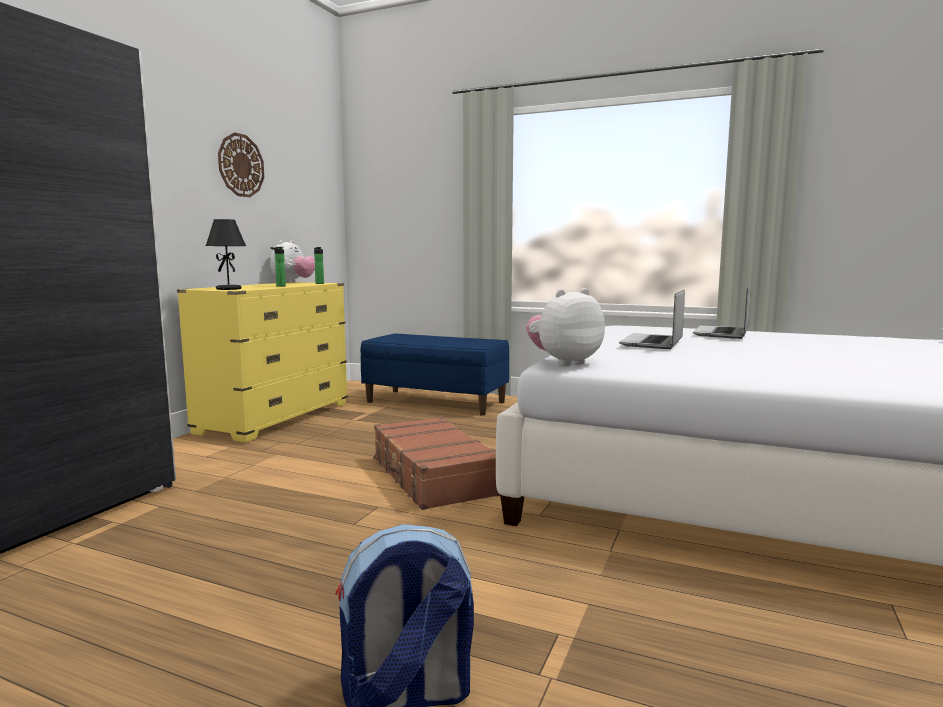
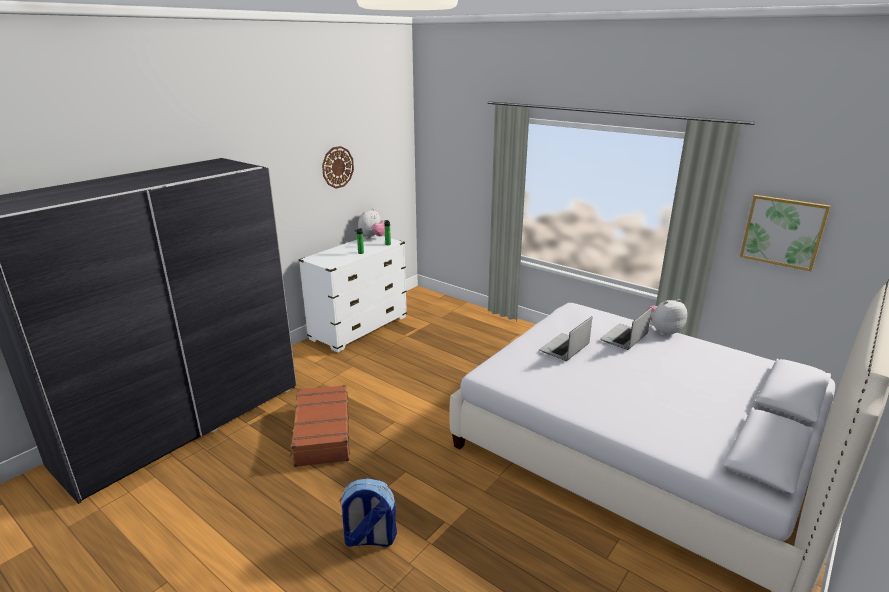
camera: 15 degrees right, 15 degrees up
(229, 289) = (328, 262): black table lamp -> none
(275, 418) = (359, 328): yellow dresser -> white dresser
(432, 477) = (432, 400): brown suitcase -> brown suitcase (322, 433)
(436, 402) = (465, 321): blue bench -> none
(564, 363) = (489, 372): plush toy -> plush toy (663, 331)
(874, 190) = (783, 232): none -> picture

